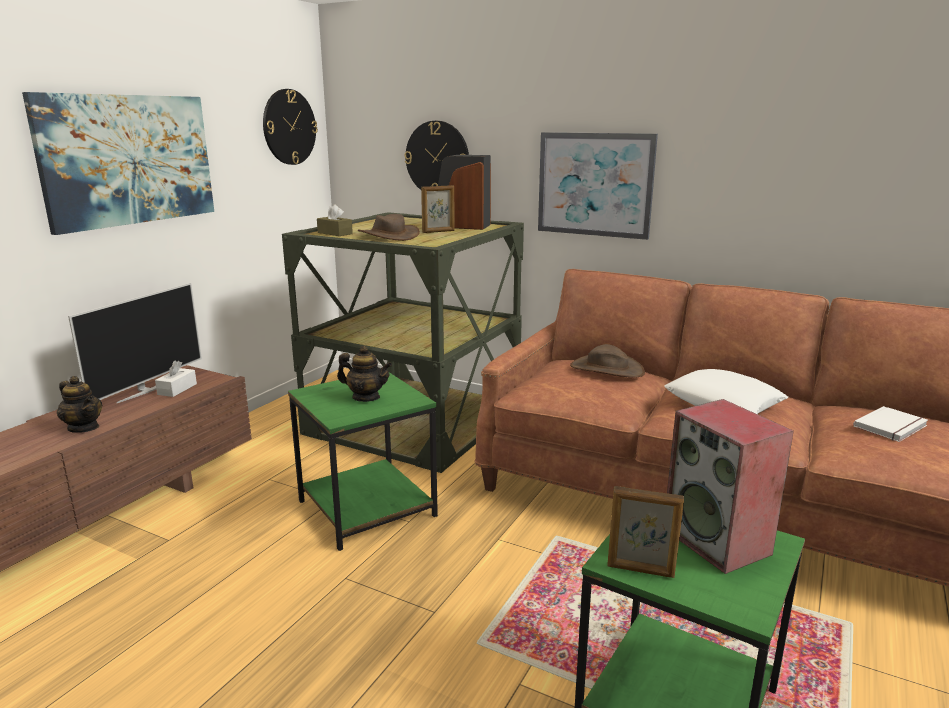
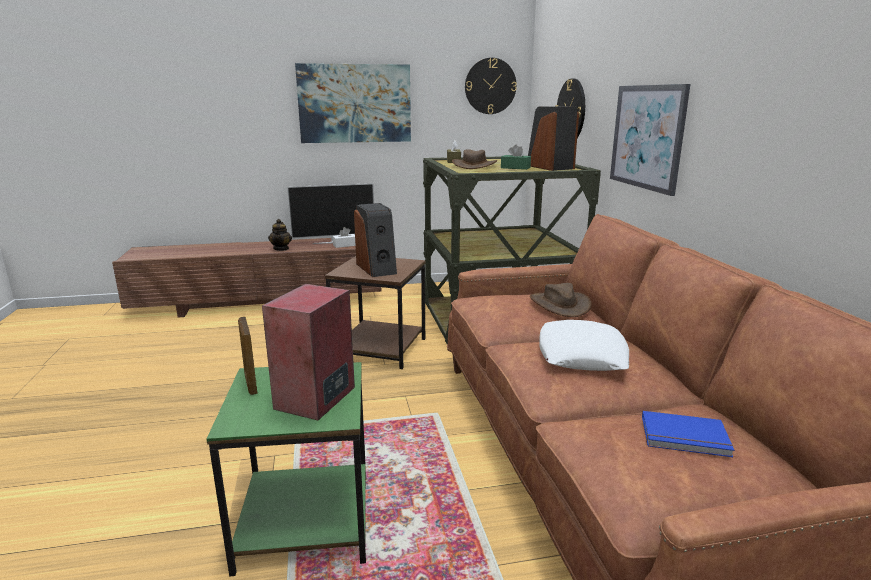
camera: 50 degrees right, 0 degrees up
(366, 397) = (377, 268): teapot -> speaker
(367, 507) = (381, 348): green side table -> brown side table
(438, 231) = (515, 168): picture frame -> green tissue box
(892, 427) = (685, 438): white book -> blue book

